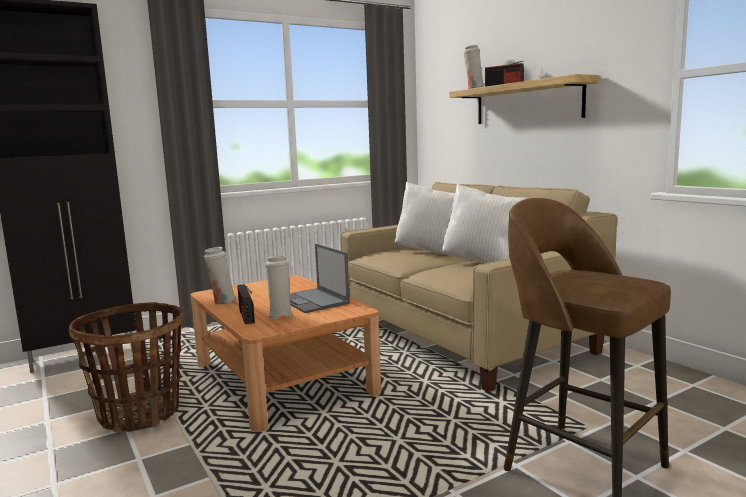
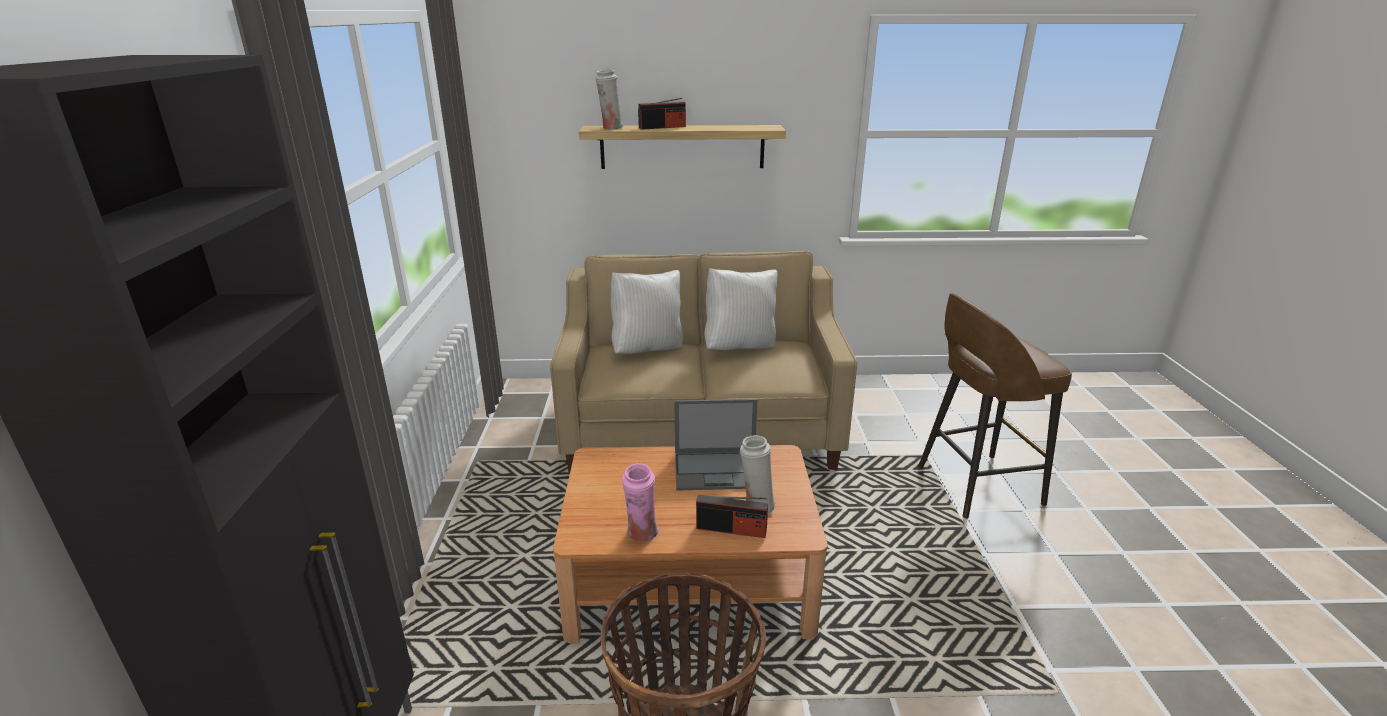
camera: 60 degrees left, 15 degrees up
(222, 301) = (642, 534): white vase -> pink vase

